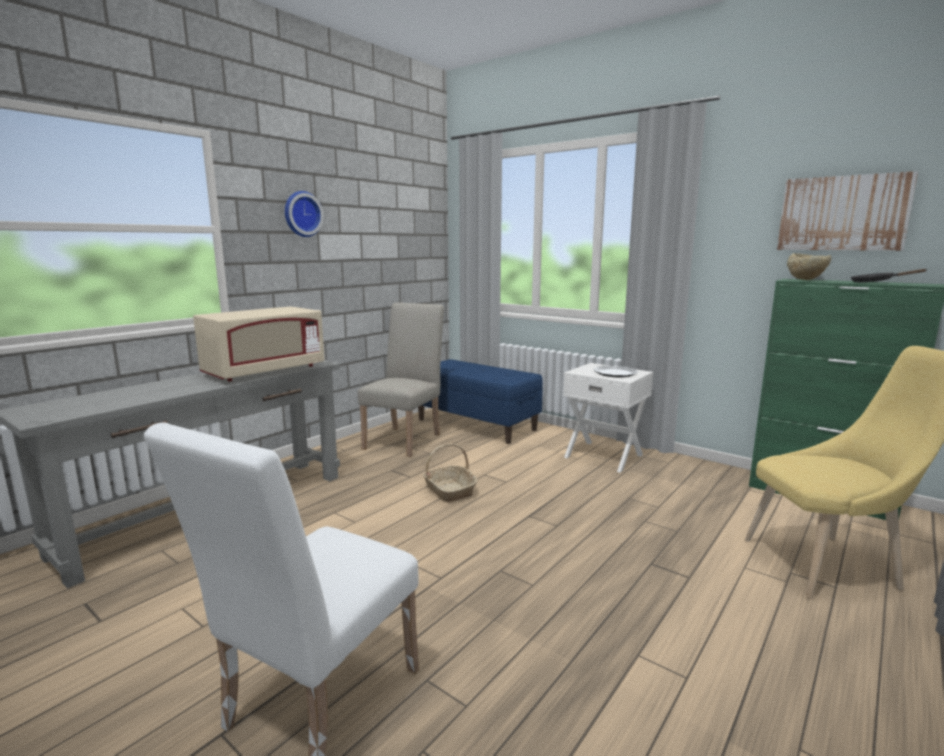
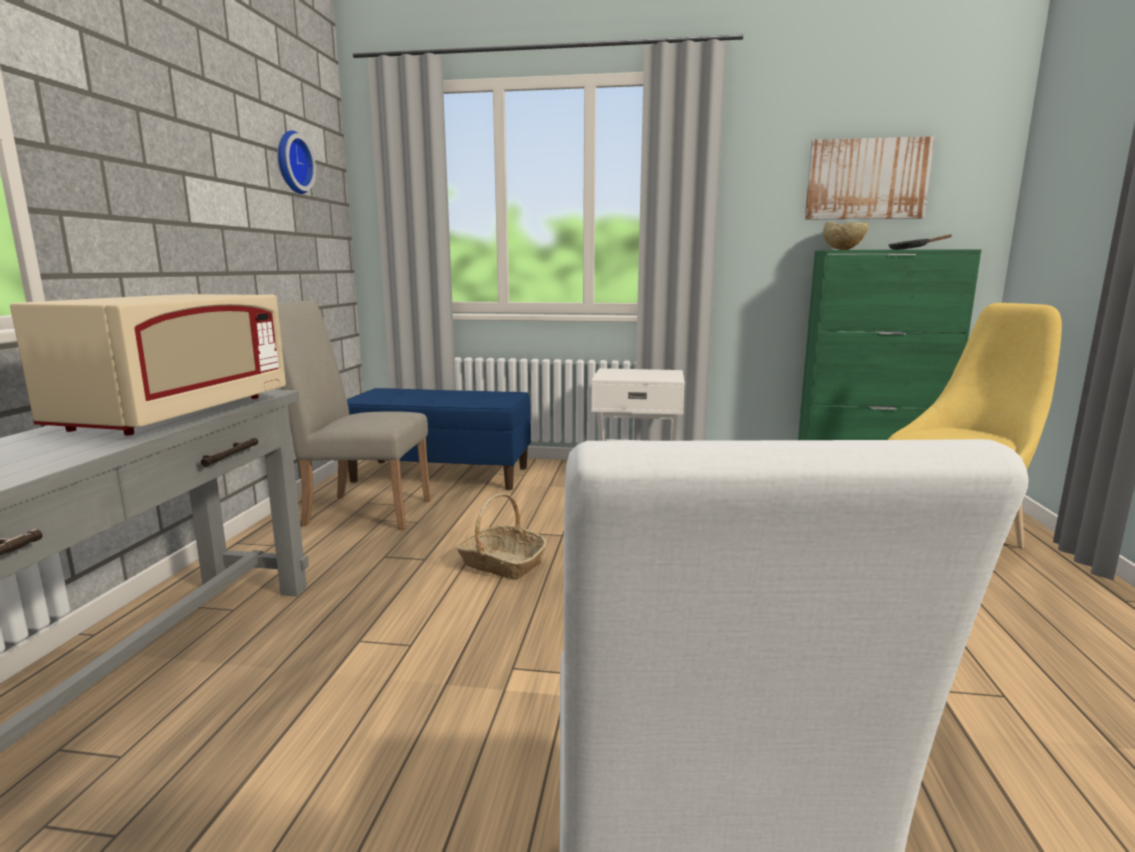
camera: 30 degrees left, 0 degrees up
(301, 214) = (157, 133): wall clock -> wall clock (291, 162)
(406, 439) = (359, 511): beige chair -> beige chair turned 75 degrees counterclockwise
(615, 373) = (648, 375): plate -> none

